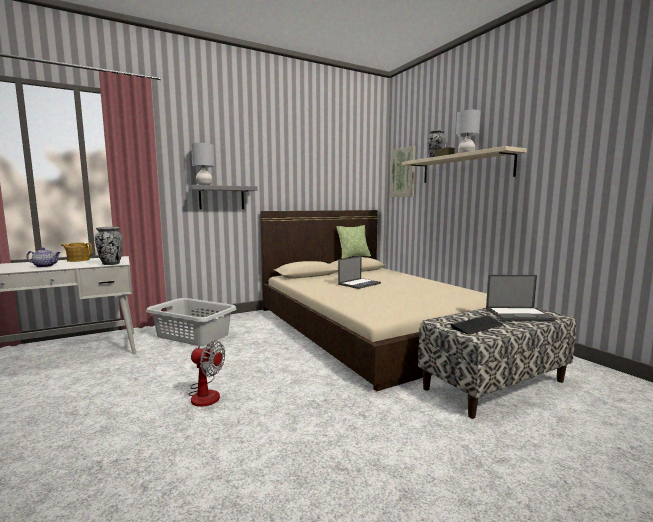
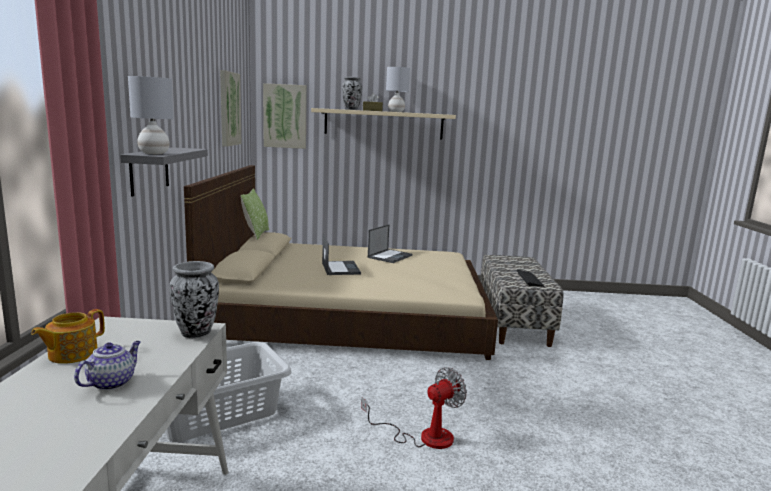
camera: 60 degrees left, 5 degrees up
(342, 168) = (229, 109): none -> picture
(519, 314) = (514, 263): laptop -> laptop (390, 256)

